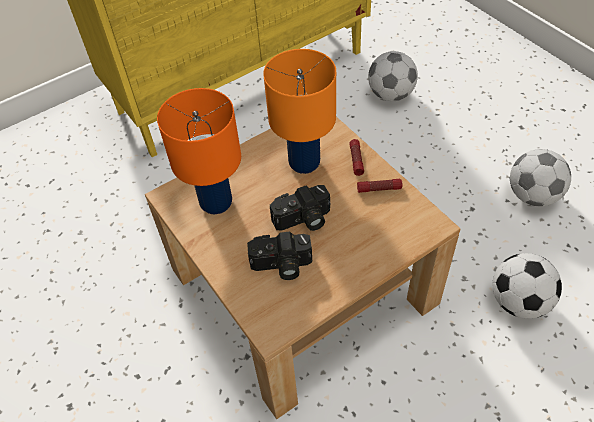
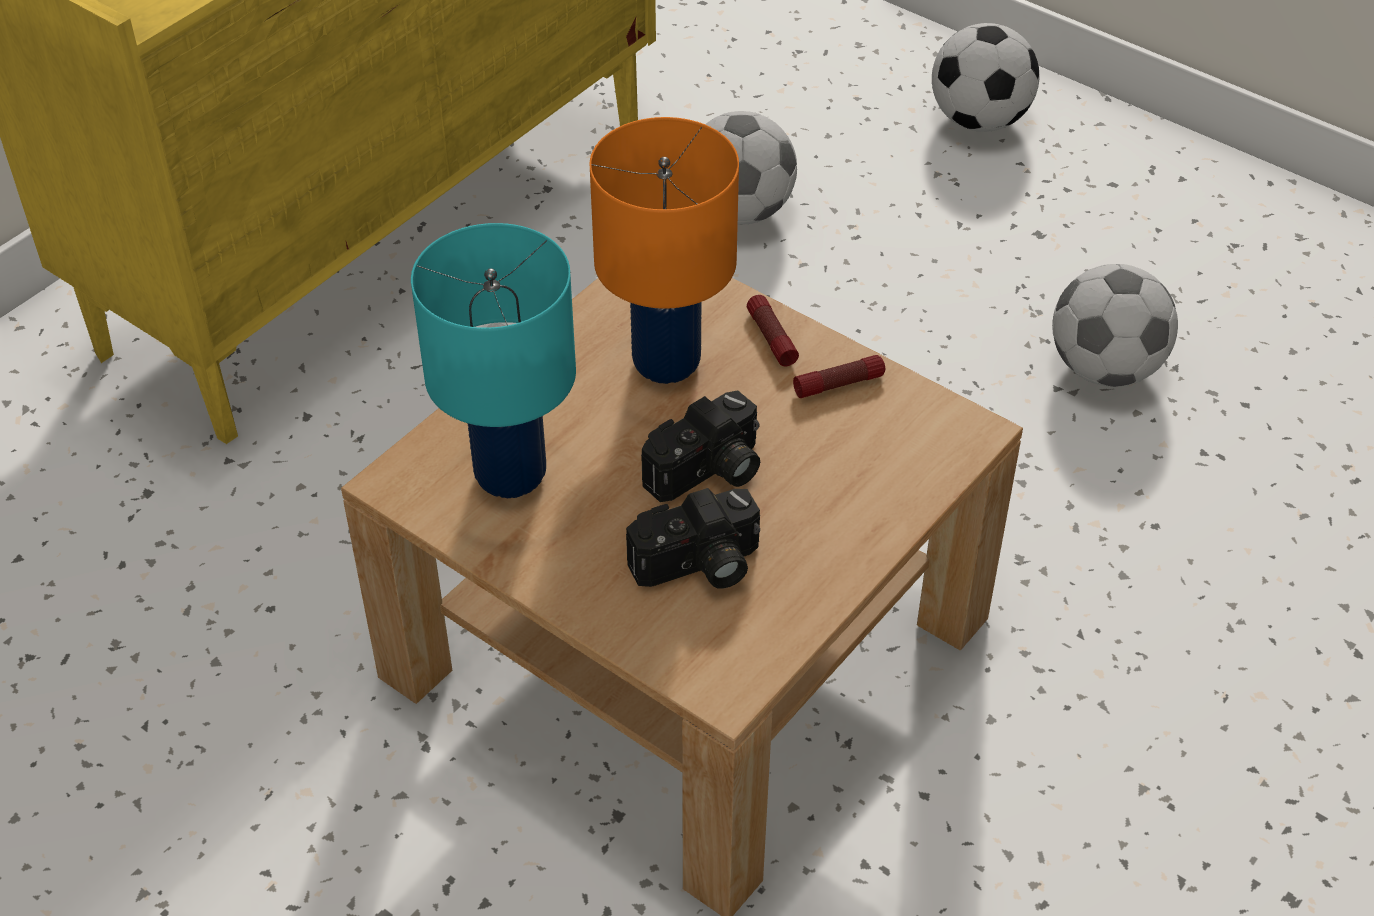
camera: 20 degrees left, 5 degrees down
(215, 204) = (508, 479): orange table lamp -> turquoise table lamp
(519, 301) = (1141, 580): football -> football (979, 120)

